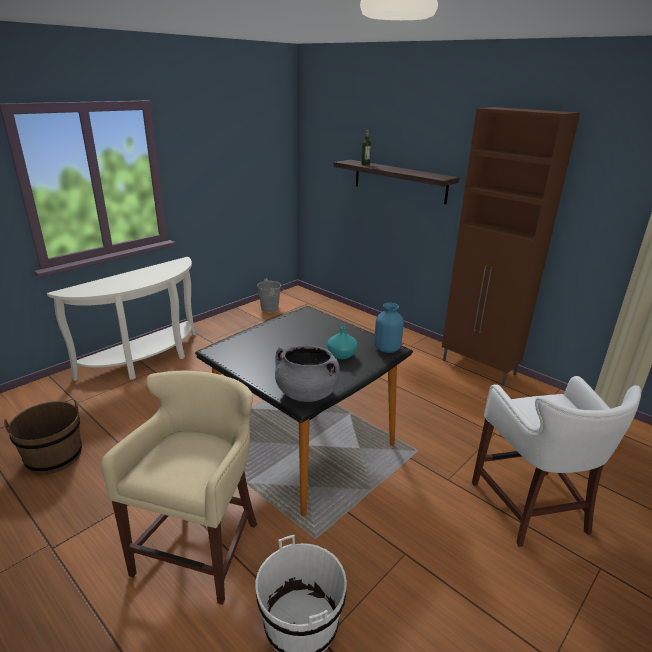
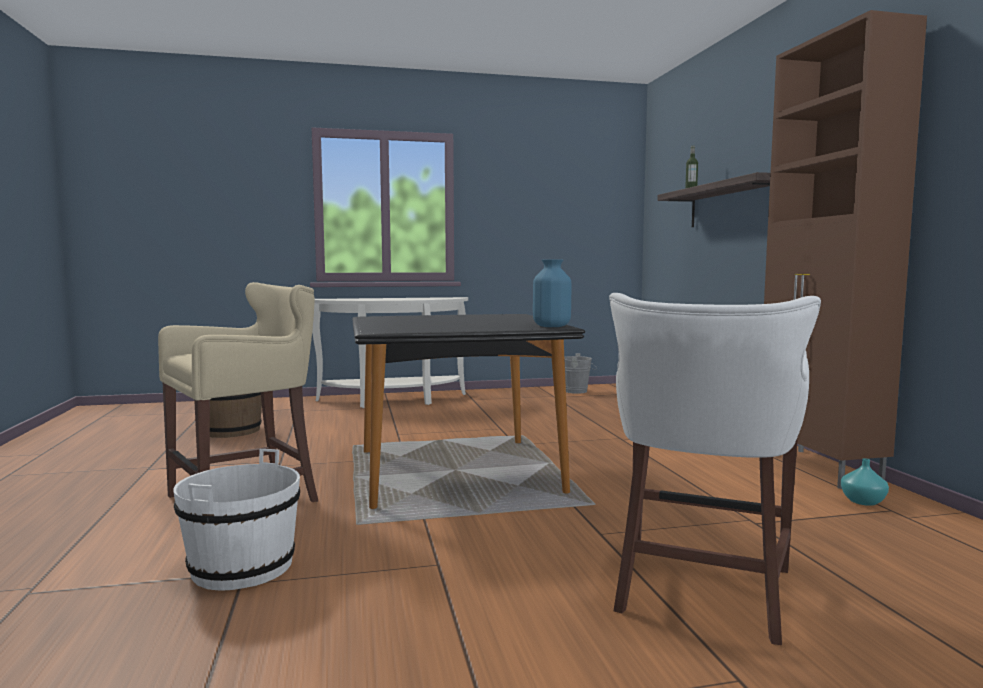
camera: 35 degrees right, 20 degrees down
(306, 393) = (393, 329): grey cooking pot -> none
(341, 355) = (487, 324): turquoise vase -> turquoise vase (862, 501)

